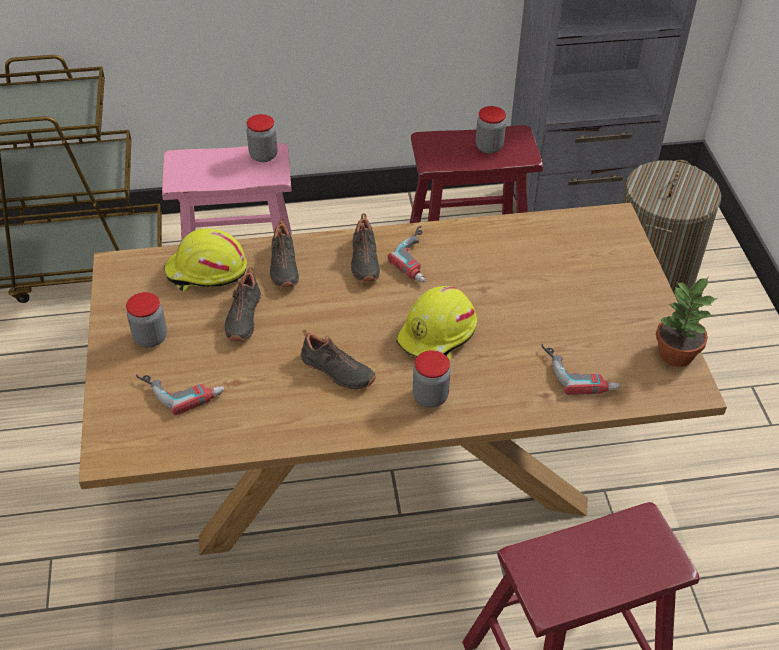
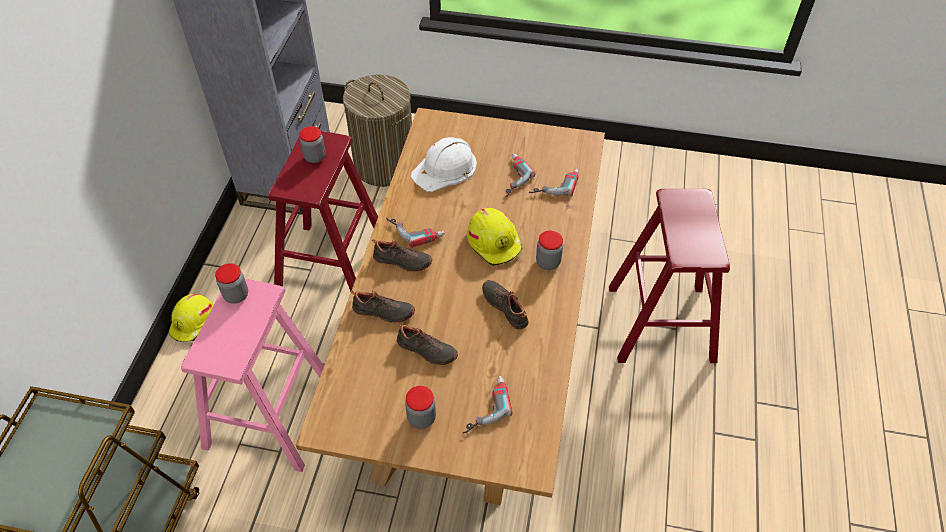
camera: 70 degrees left, 5 degrees up
(206, 272) = (364, 365): yellow hard hat -> yellow hard hat (194, 323)
(336, 372) = (506, 307): black shoe -> black shoe turned 90 degrees counterclockwise
(537, 256) = (445, 168): none -> white hard hat
(562, 322) = (510, 177): none -> power drill
(675, 354) = (557, 137): potted plant -> none

